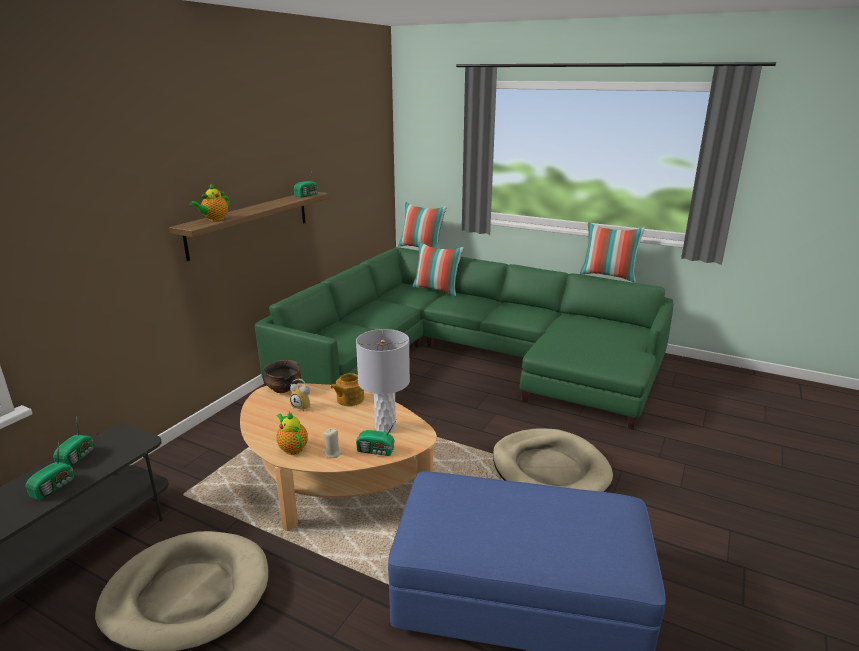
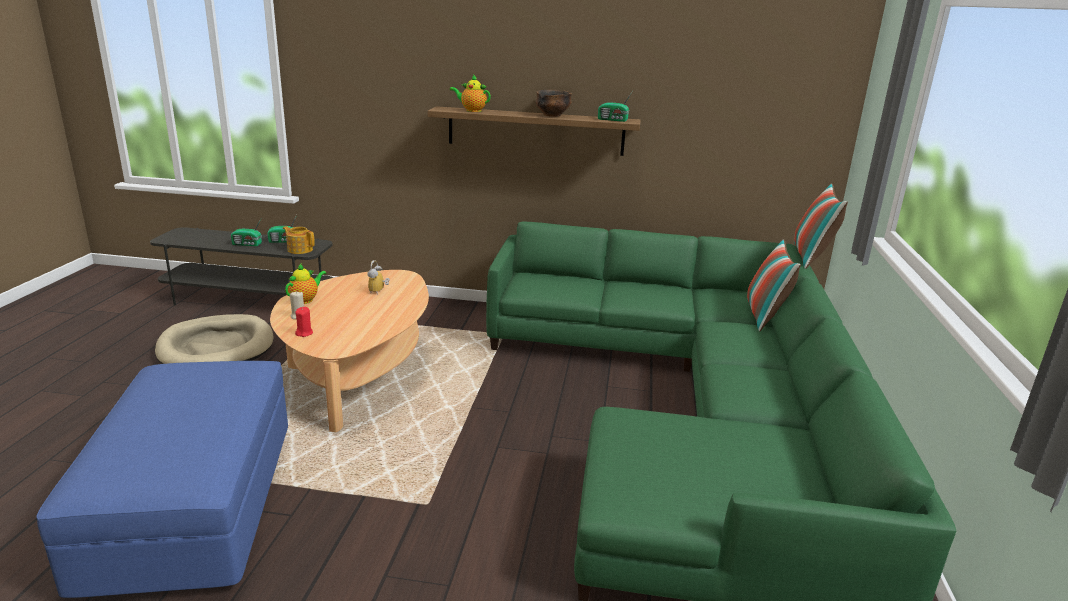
camera: 70 degrees right, 0 degrees up
(283, 389) = (409, 279): bowl -> bowl (552, 115)
(349, 399) = (400, 307): teapot -> teapot (300, 249)
(376, 451) = (304, 333): radio -> red candle
(386, 427) = (349, 331): grey table lamp -> none
(550, 470) = (427, 512): beige dog bed -> none
(608, 276) = (896, 409): pillow -> none

